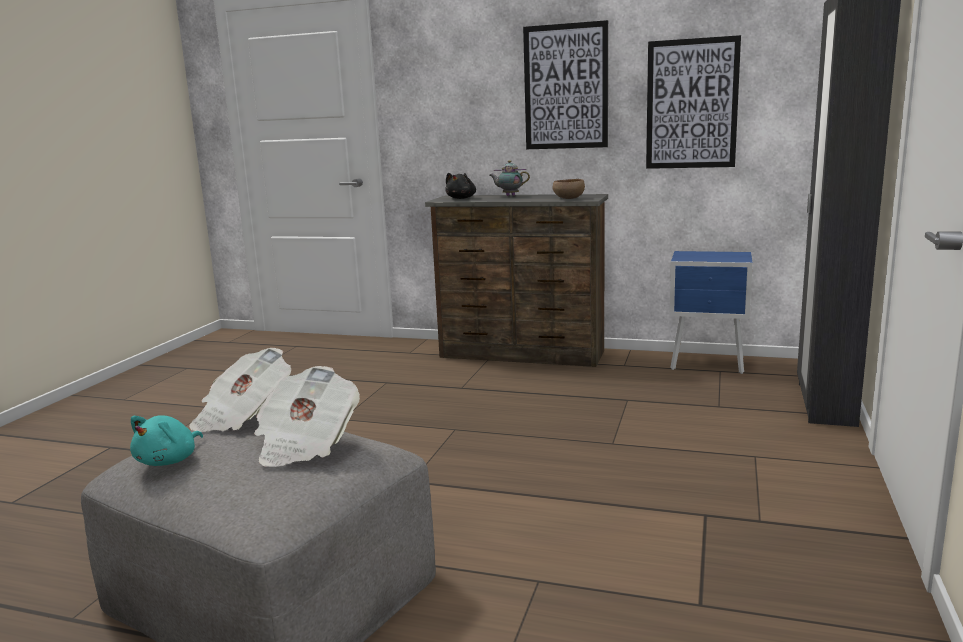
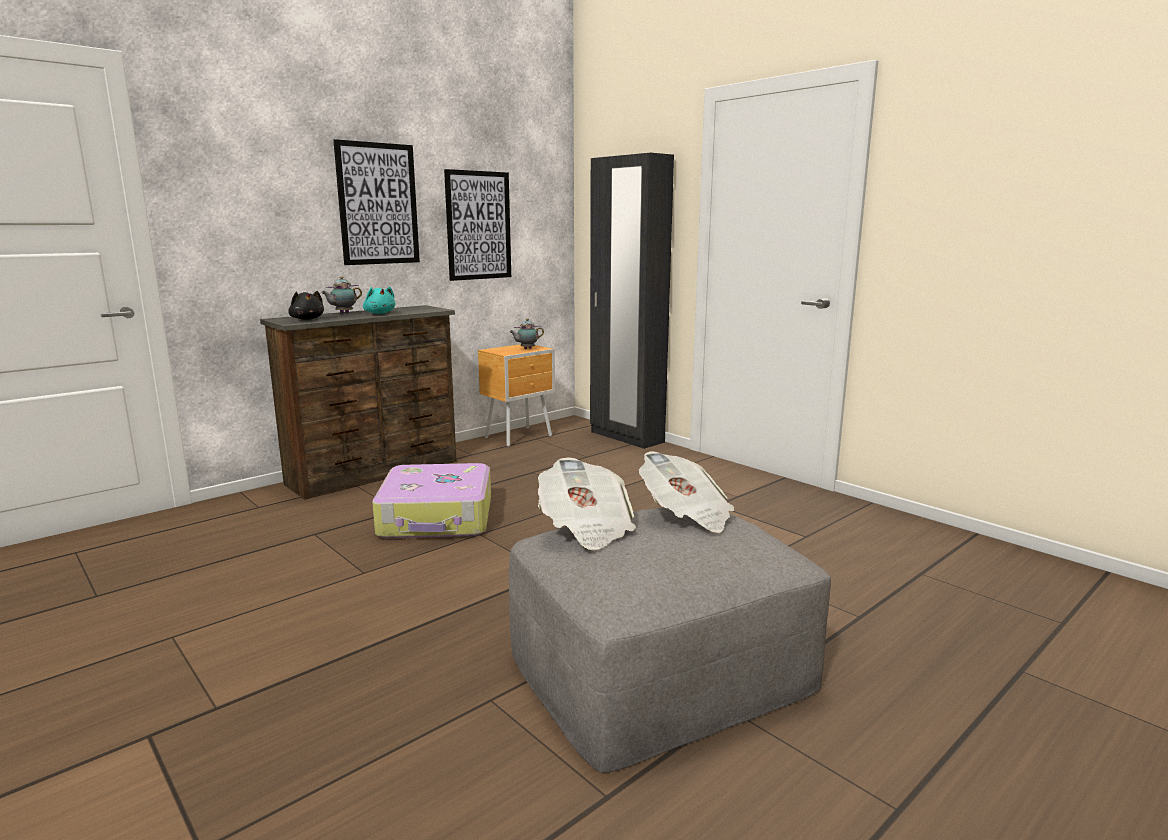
camera: 60 degrees left, 0 degrees up
(169, 460) = (653, 568): turquoise plush toy -> turquoise plush toy (379, 313)
(465, 404) = (437, 518): none -> suitcase
(568, 198) = (418, 310): brown bowl -> none
(709, 364) = (520, 437): blue nightstand -> brown nightstand
(722, 257) = (526, 349): none -> teapot

